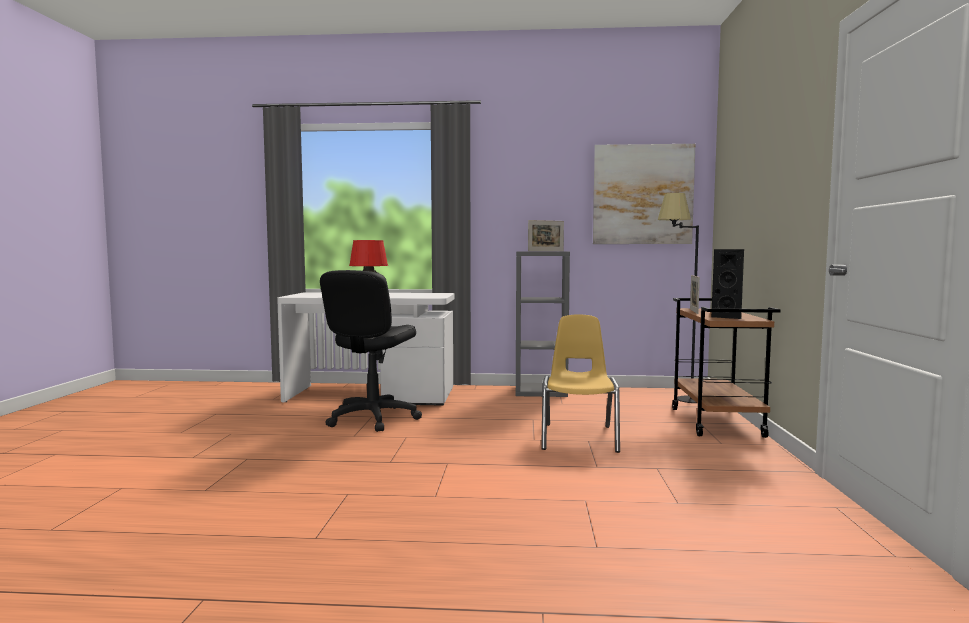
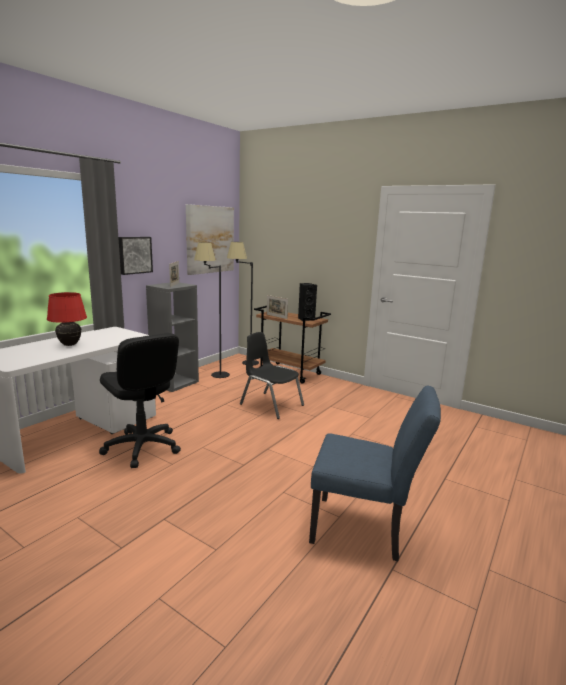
camera: 60 degrees left, 10 degrees up
(294, 562) = (365, 529): none -> blue chair
(505, 212) = (134, 255): none -> picture
(579, 437) = (271, 405): yellow chair -> black chair
(605, 395) = (212, 373): none -> black floor lamp

